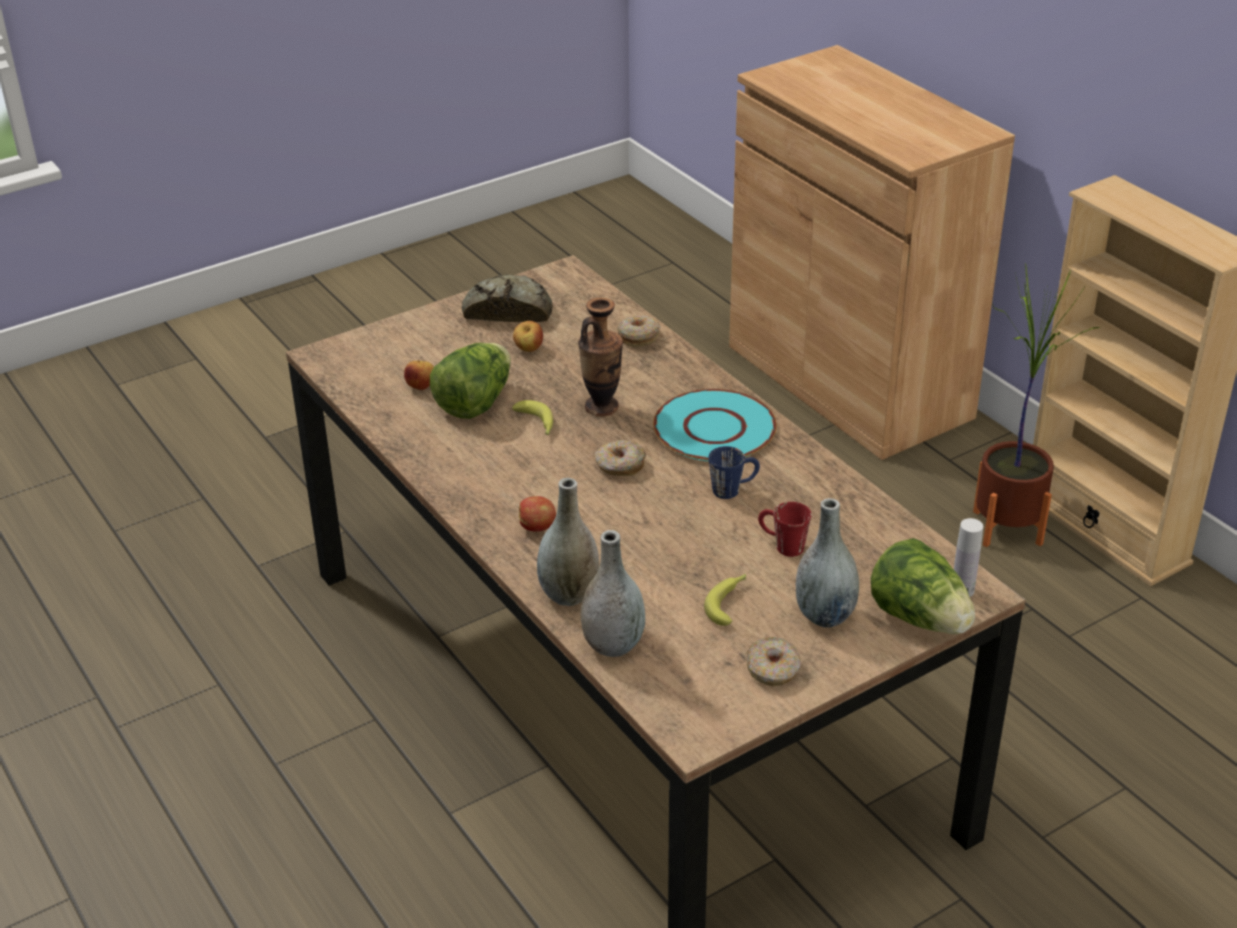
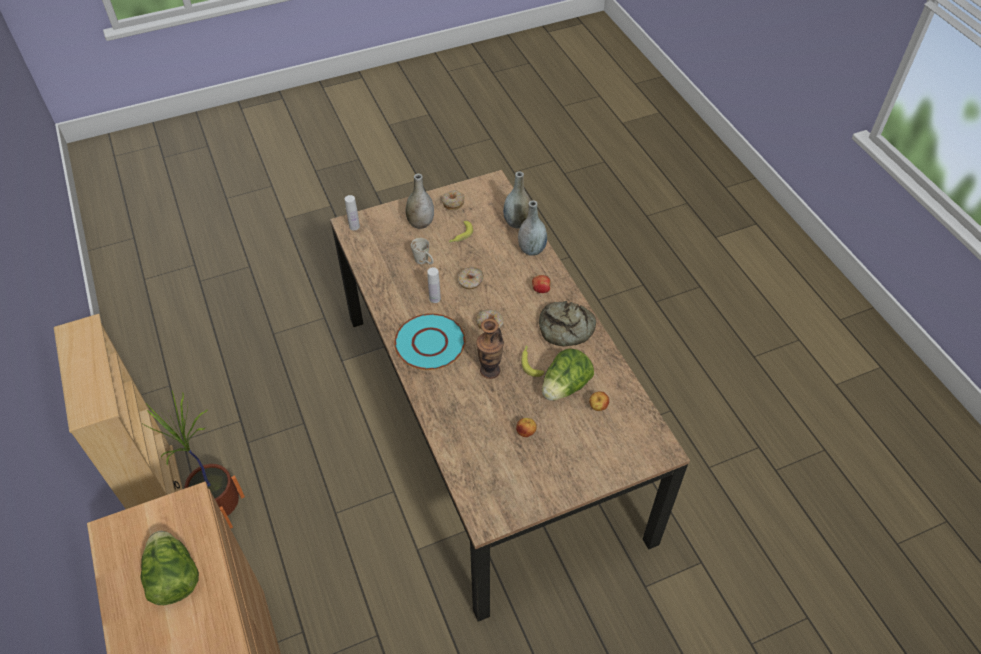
camera: 170 degrees left, 15 degrees up
(508, 310) = (534, 480): bread -> bread (566, 329)
(638, 337) = (451, 433): donut -> donut (470, 281)
(733, 489) = (435, 298): blue mug -> white bottle
(781, 545) = (424, 261): red mug -> white mug
(920, 618) = (380, 216): lettuce -> lettuce (173, 577)

